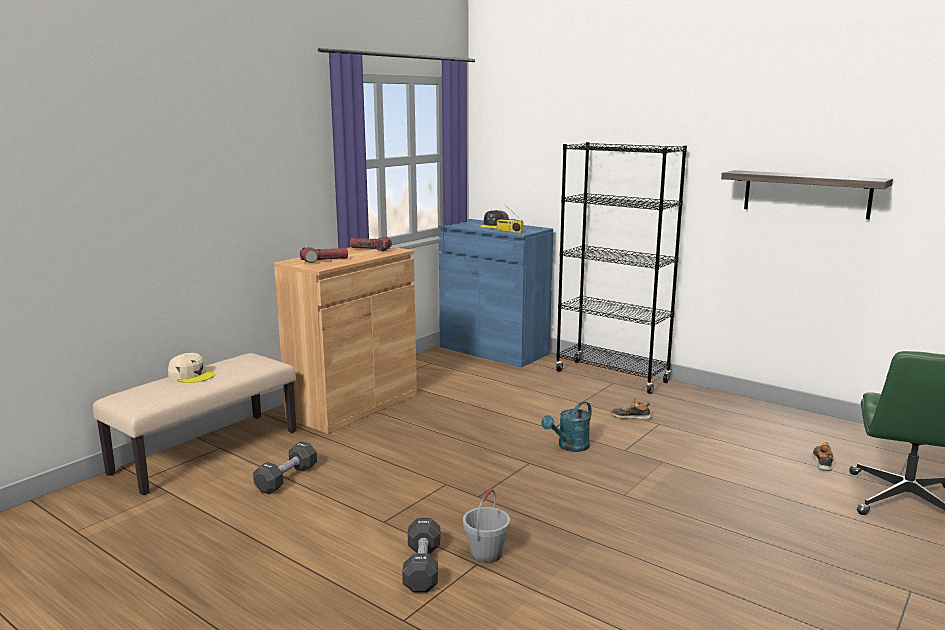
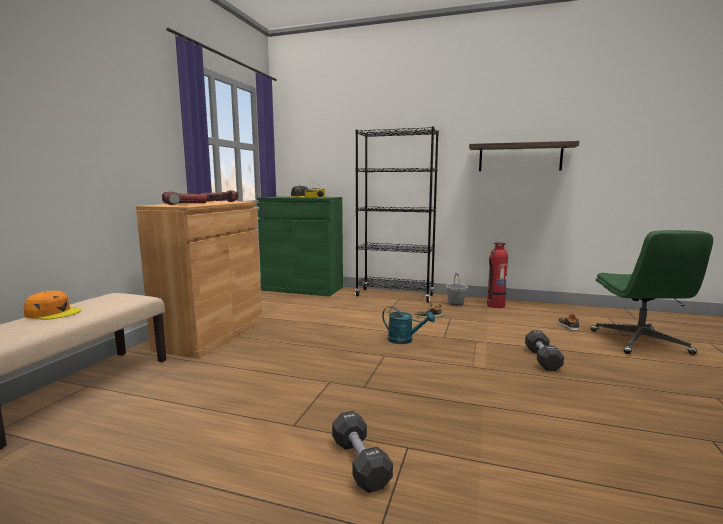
camera: 20 degrees left, 5 degrees down
(191, 375) = (53, 313): beige cap -> orange cap
(286, 479) = (173, 403): black dumbbell -> black dumbbell (542, 359)
(486, 554) = (409, 436): grey bucket -> grey bucket (456, 303)
(494, 350) = (302, 289): blue cabinet -> green cabinet
(569, 447) = (405, 340): turquoise watering can -> turquoise watering can turned 90 degrees counterclockwise
(746, 412) = (495, 305): none -> fire extinguisher

